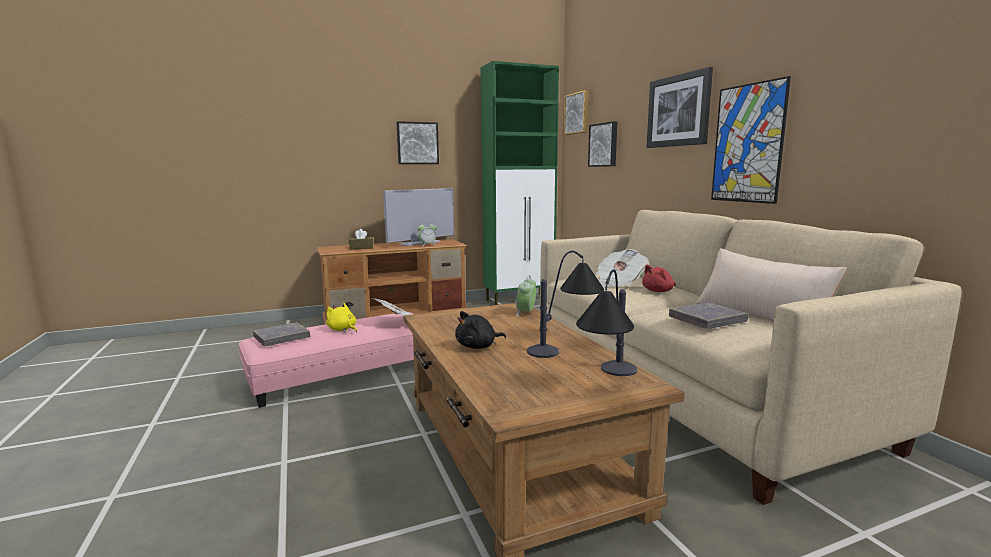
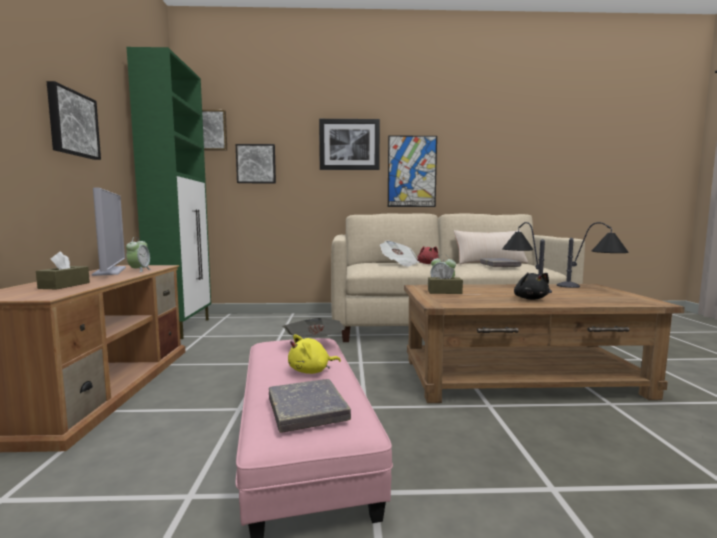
camera: 70 degrees left, 5 degrees down
(489, 316) = (444, 292): none -> brown tissue box

